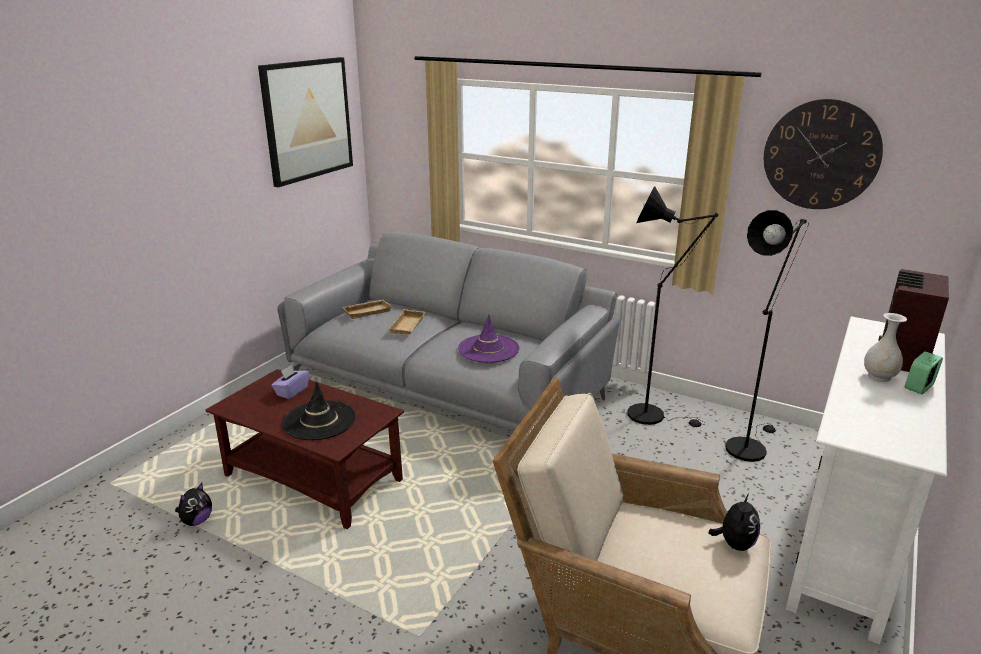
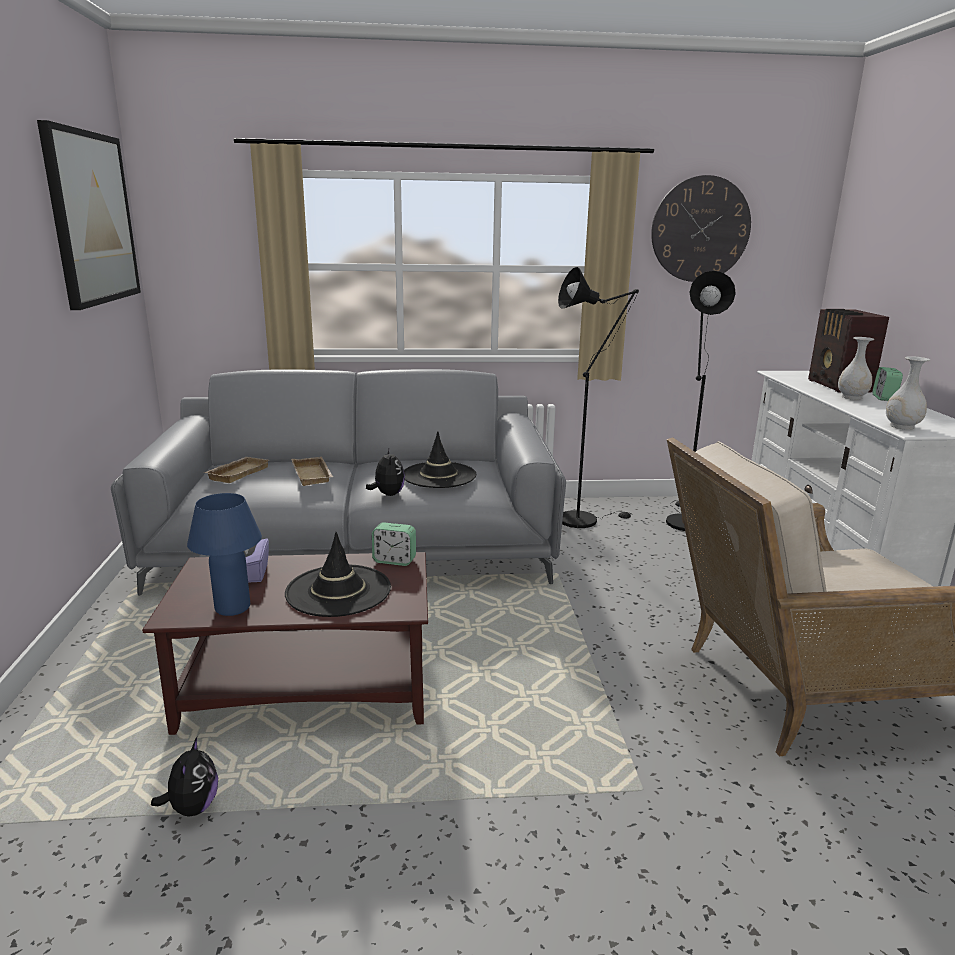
camera: 35 degrees left, 5 degrees down
(256, 412) = (232, 608): none -> blue table lamp
(376, 410) = (394, 560): none -> alarm clock
(488, 349) = (439, 475): purple hat -> black hat
(734, 544) = (869, 558): plush toy -> plush toy (387, 494)
(846, 427) = (902, 426): none -> white vase

